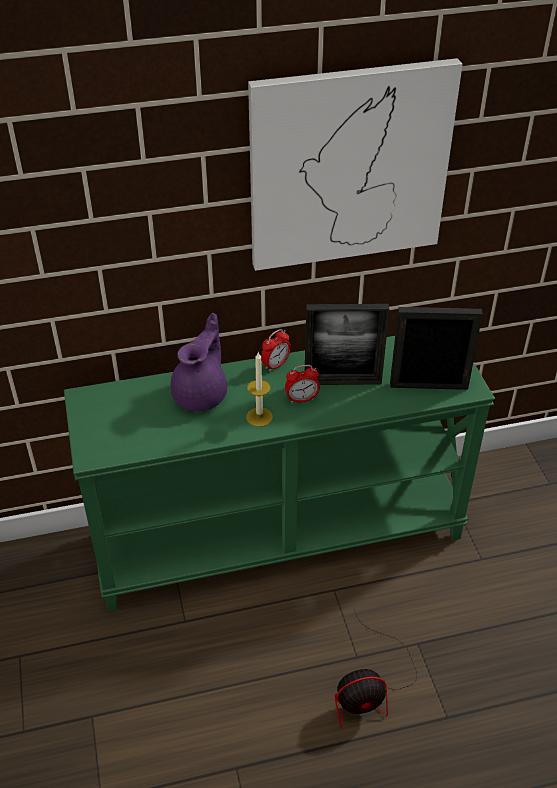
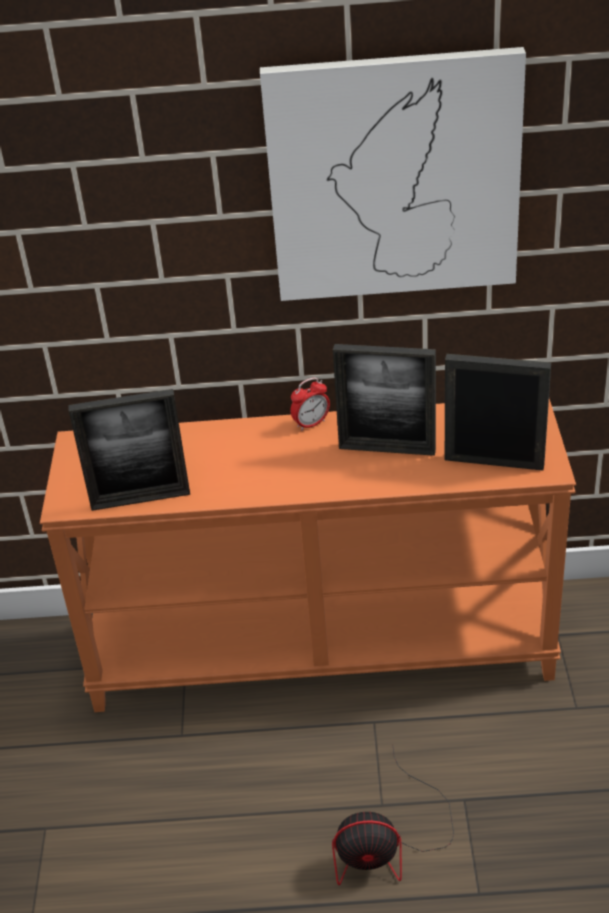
camera: 15 degrees right, 5 degrees down
(155, 444) = (140, 499): none -> picture frame
(202, 394) = (212, 449): purple teapot -> none
(259, 417) = (272, 480): candle -> none
(278, 534) = (322, 647): green console table -> orange console table
(301, 399) = (330, 464): alarm clock -> none

